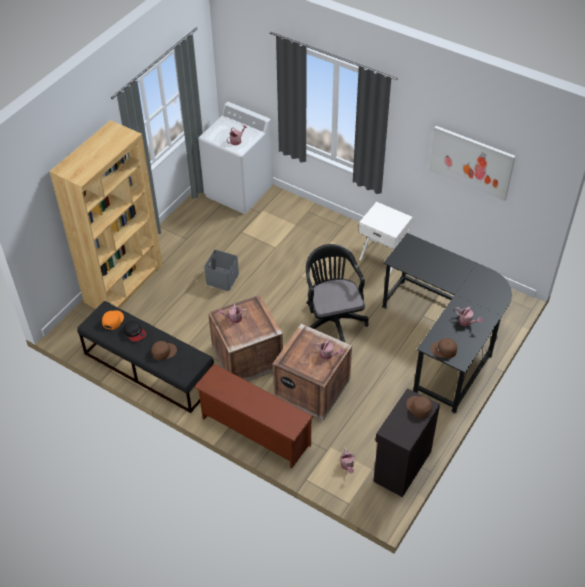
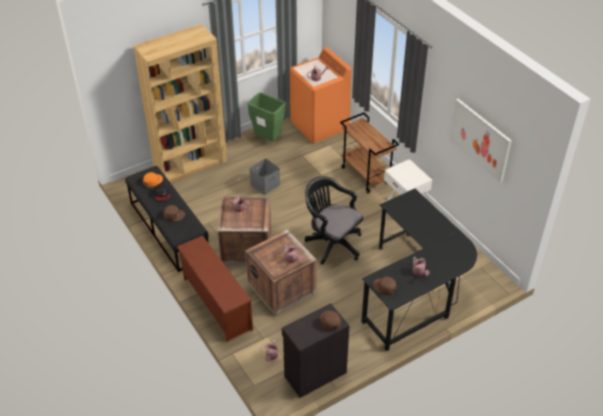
camera: 25 degrees right, 5 degrees down
(193, 225) = (268, 139): none -> green trash can
(239, 191) = (319, 125): white washing machine -> orange washing machine
(322, 231) = (366, 175): none -> brown cart
(333, 319) = (332, 243): black office chair -> black office chair turned 60 degrees counterclockwise

